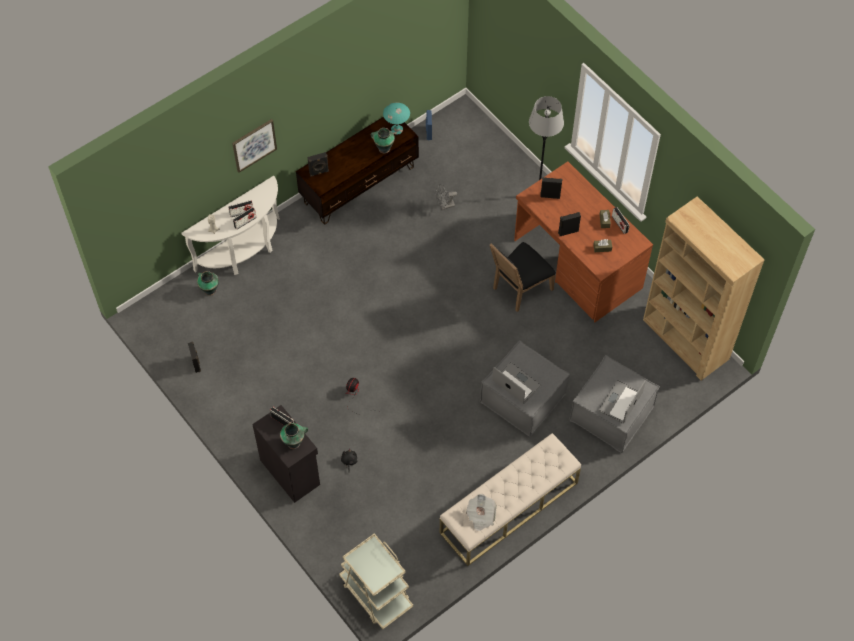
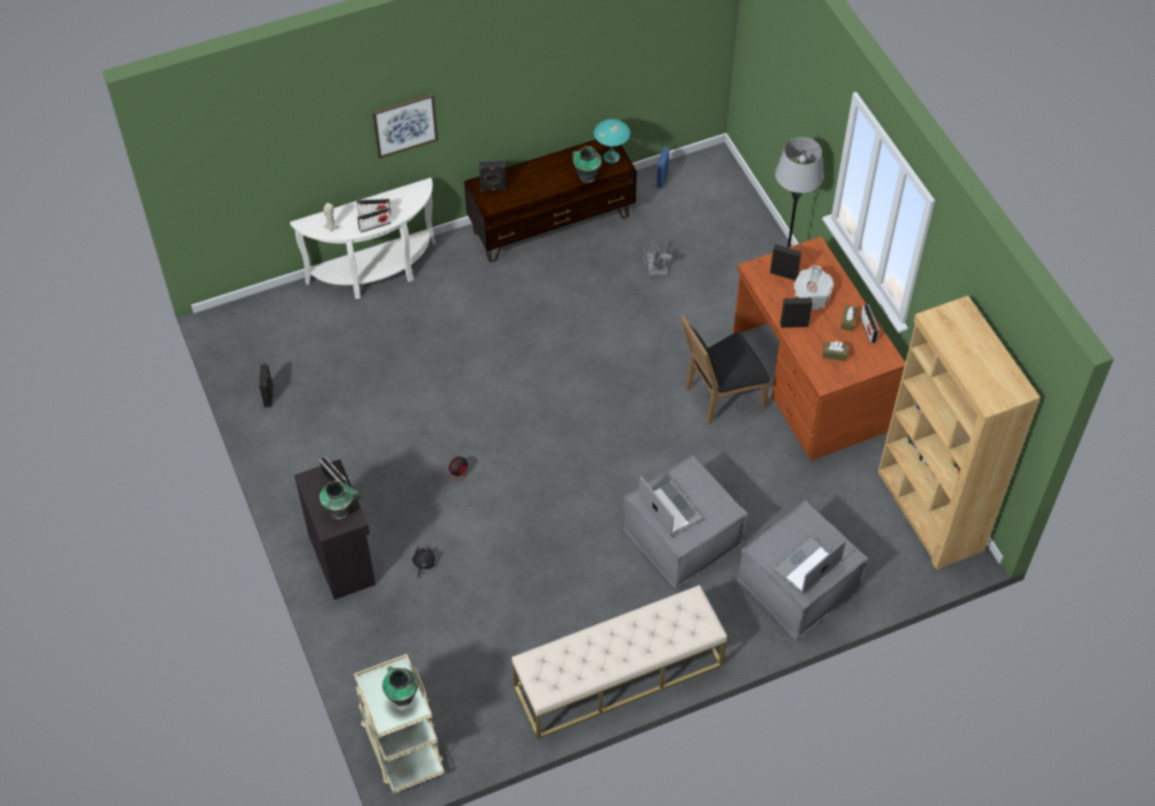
camera: 15 degrees right, 5 degrees down
(209, 290) = (317, 310): vase -> vase (402, 696)
(481, 516) = (566, 671): newspaper -> newspaper (811, 296)

